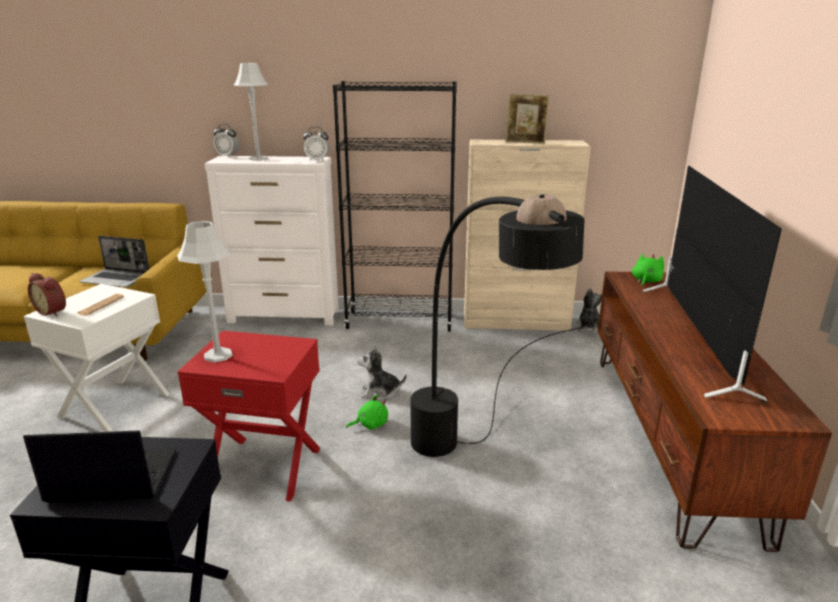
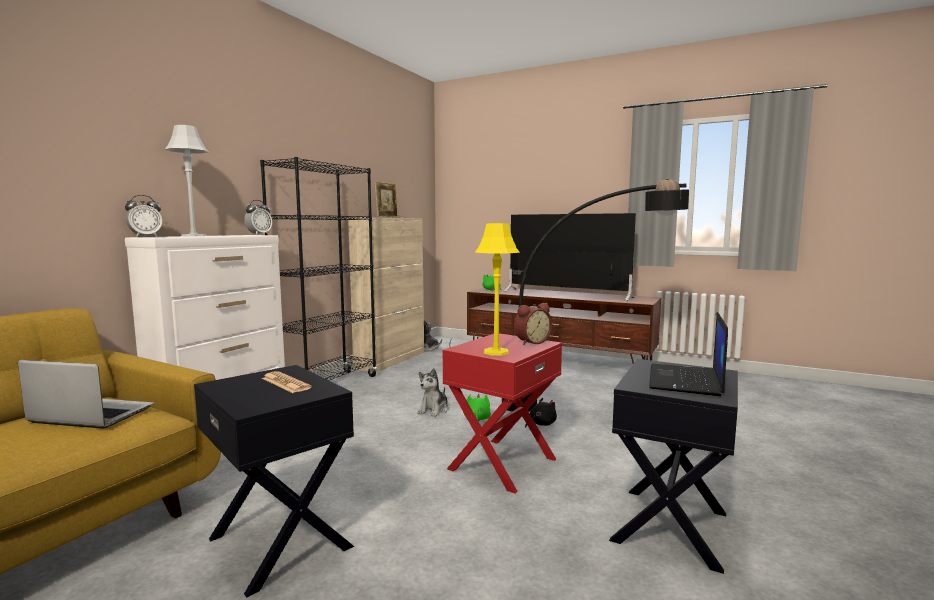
camera: 65 degrees left, 15 degrees down
(53, 311) = (257, 404): alarm clock -> alarm clock (531, 342)
(116, 405) = (282, 541): white side table -> black side table
(117, 279) = (90, 415): laptop -> laptop turned 120 degrees counterclockwise
(218, 355) = (496, 352): grey table lamp -> yellow table lamp
(386, 471) = (541, 424): none -> black plush toy

